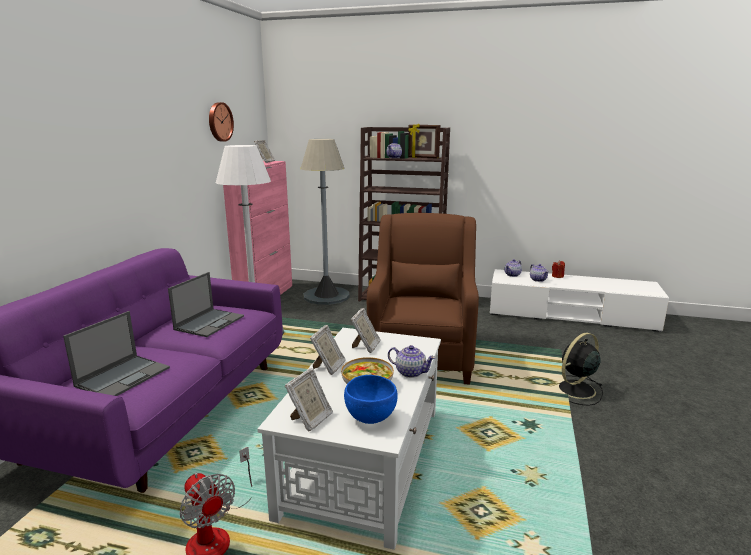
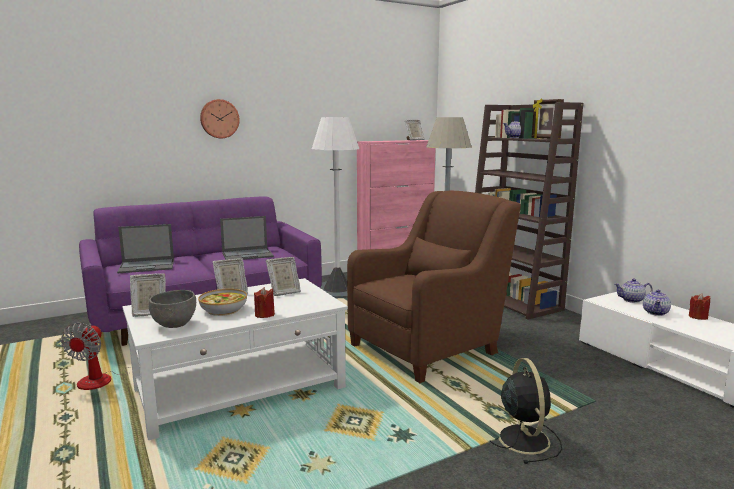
camera: 45 degrees right, 5 degrees down
(219, 122) = (363, 100): wall clock -> wall clock (219, 119)
(370, 417) = (174, 325): blue bowl -> grey bowl
(410, 372) = (264, 315): teapot -> red candle
(575, 390) = (522, 438): black fan -> black fan turned 75 degrees clockwise

